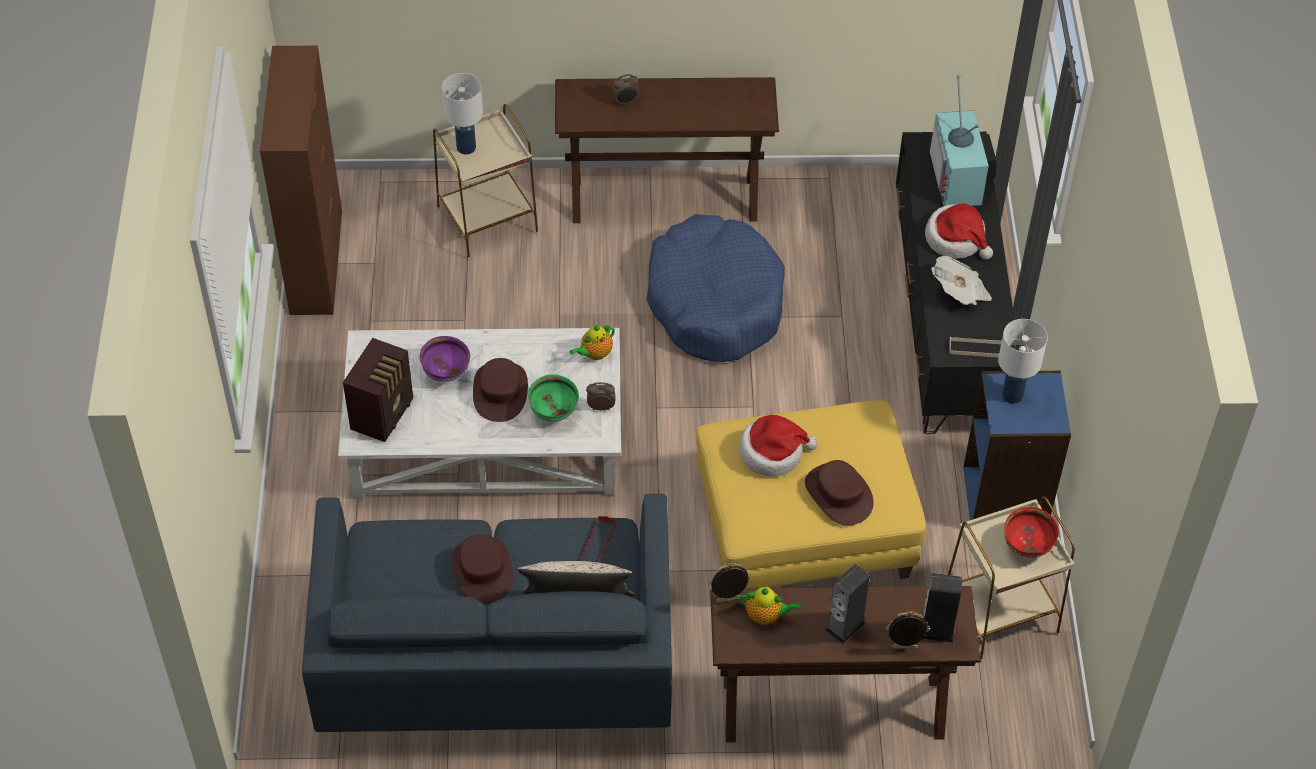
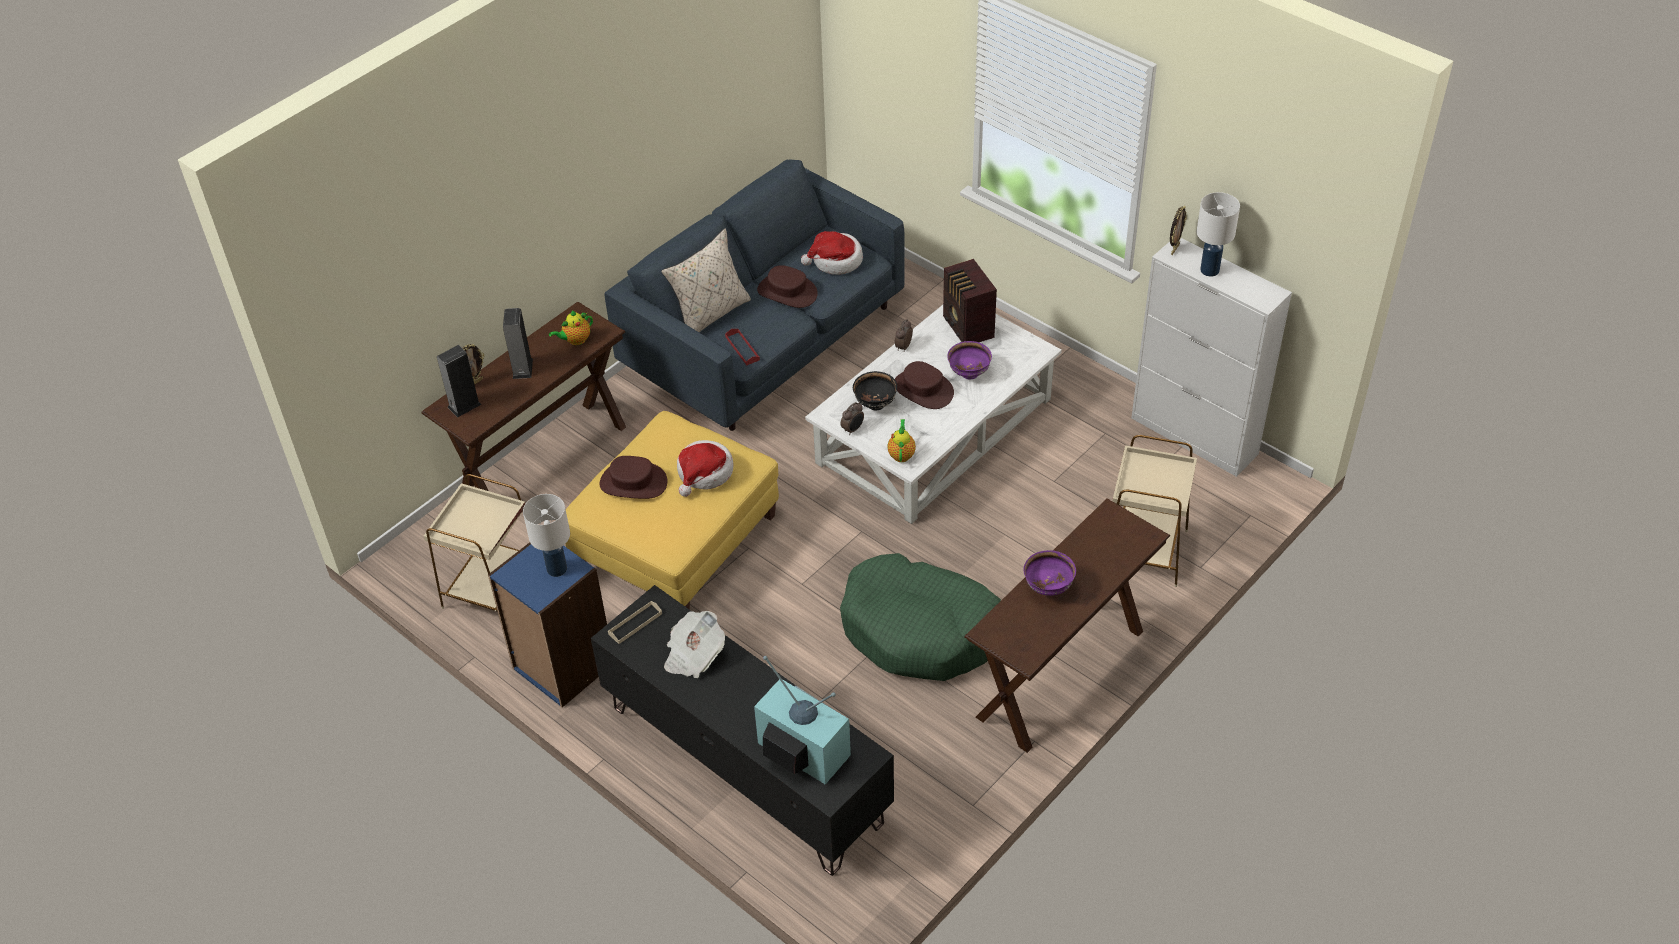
camera: 135 degrees right, 5 degrees down
(316, 261) = (1194, 436): brown cabinet -> white cabinet
(466, 147) = (1165, 473): white table lamp -> white table lamp (1210, 270)
(554, 412) = (875, 404): green bowl -> black bowl
(625, 102) = (1097, 559): alarm clock -> alarm clock (903, 347)
(684, 111) = (1048, 588): none -> purple bowl
(715, 302) = (920, 630): blue dog bed -> green dog bed
(728, 601) = (606, 331): picture frame -> picture frame (1174, 249)
(956, 239) = (744, 696): hat -> hat (835, 261)
(1027, 547) = (467, 527): red bowl -> none

